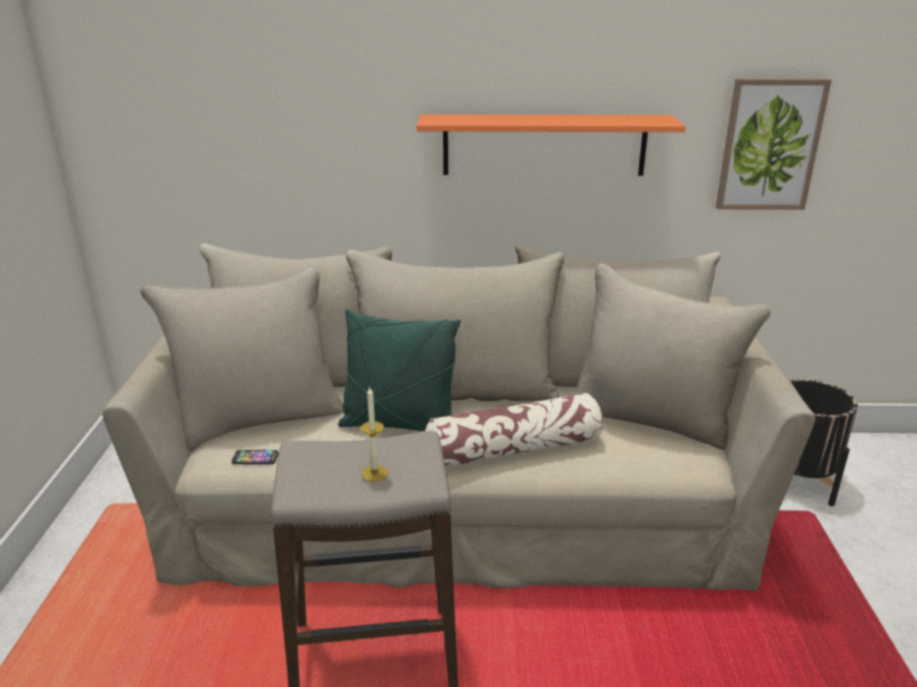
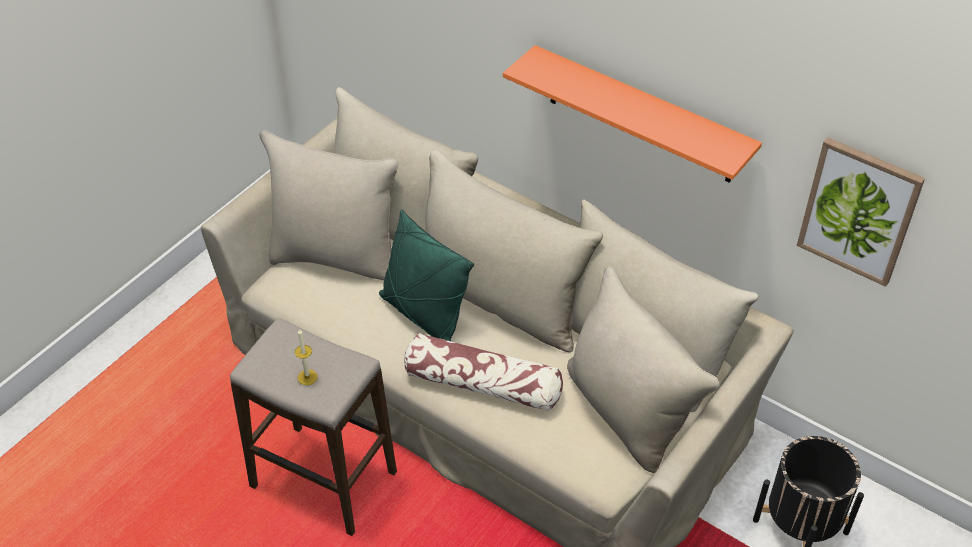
camera: 35 degrees right, 20 degrees up
(255, 458) = (302, 297): phone -> none

